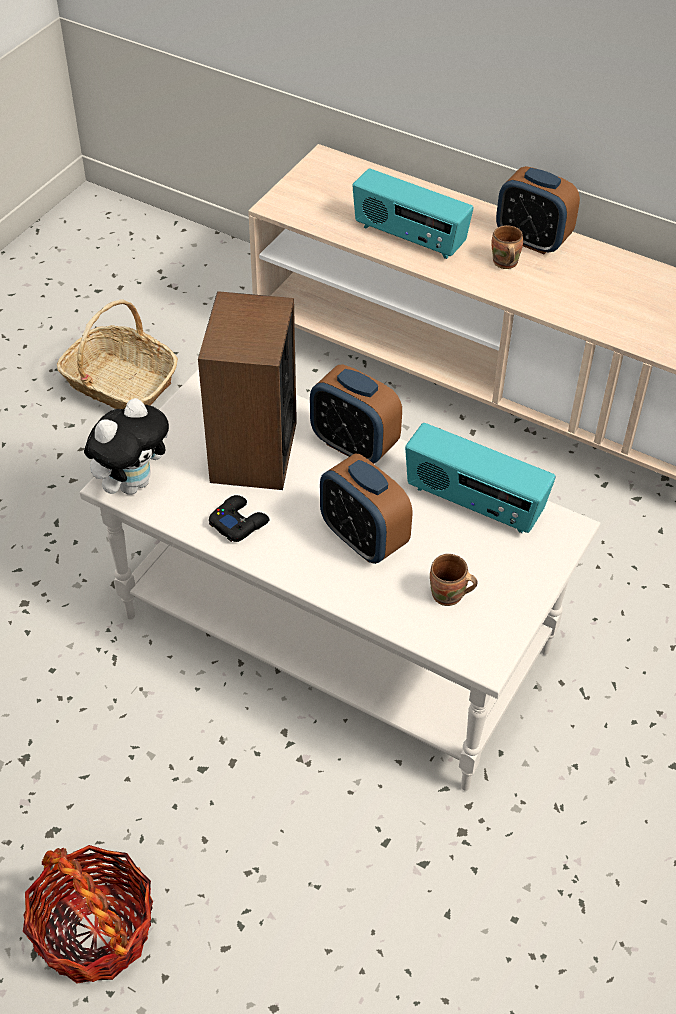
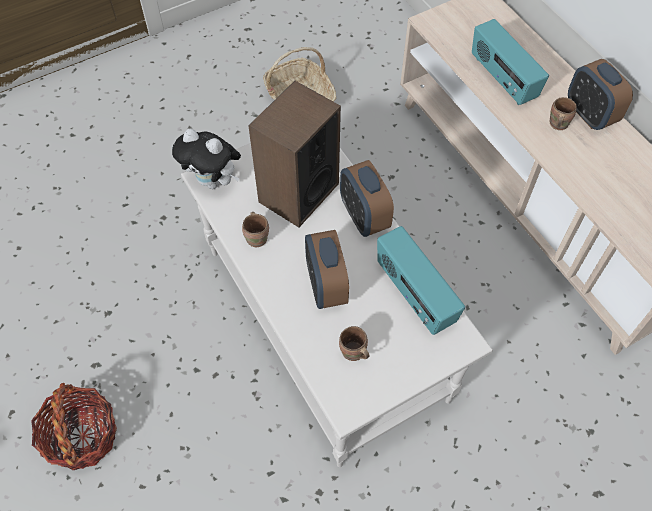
camera: 30 degrees right, 10 degrees up
(132, 483) = (213, 181): plush toy -> plush toy turned 45 degrees clockwise
(239, 522) = (258, 238): black game controller -> brown mug

